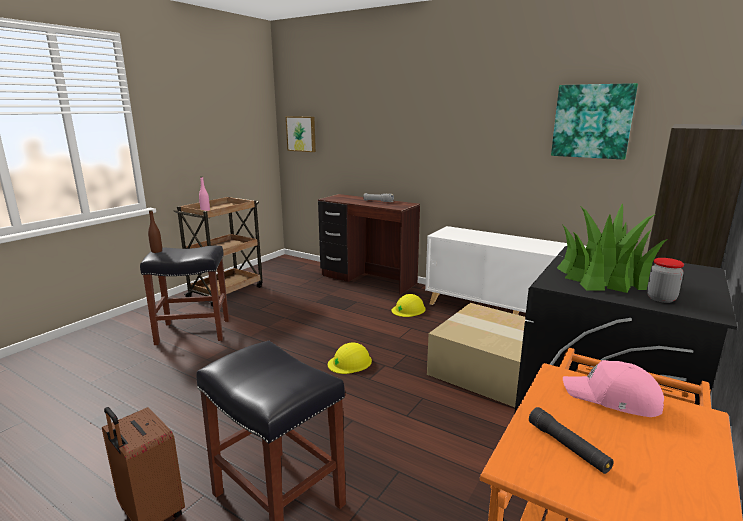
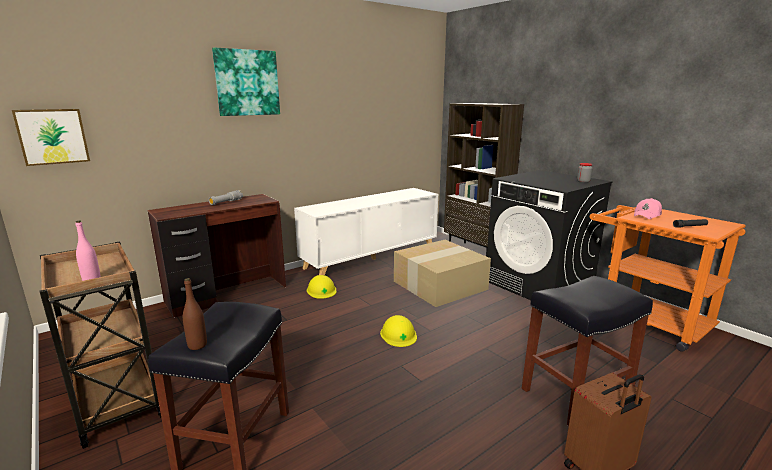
camera: 70 degrees left, 0 degrees up
(592, 121) = (383, 103): picture -> picture (247, 83)
(605, 278) = (554, 182): potted plant -> none

